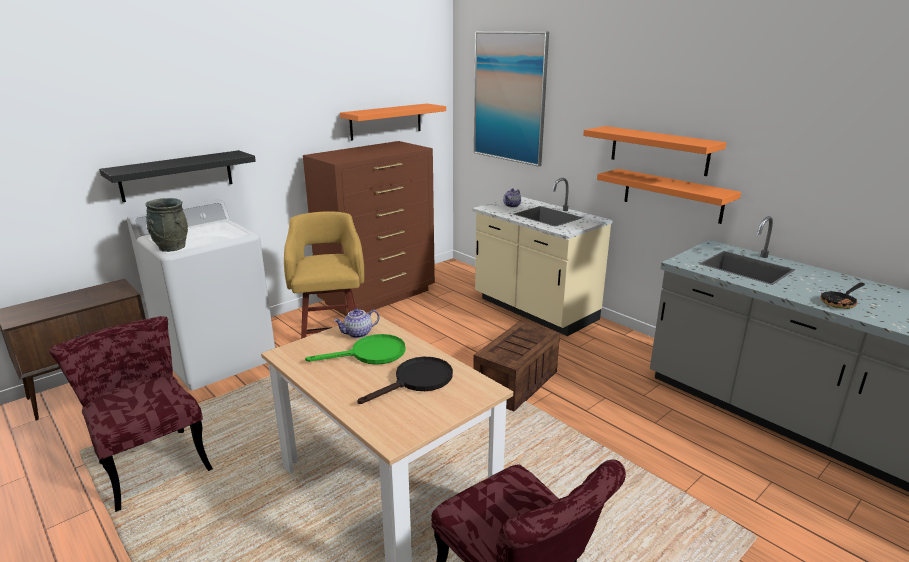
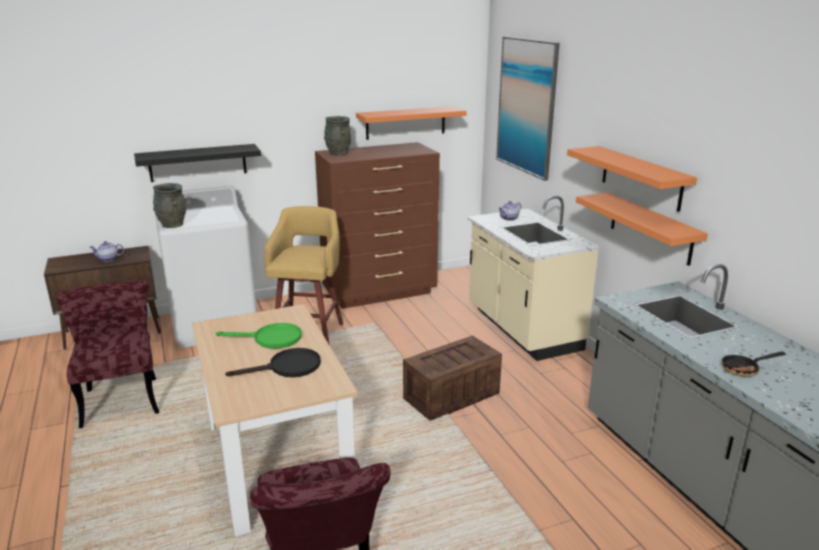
camera: 20 degrees right, 0 degrees up
(331, 155) = (338, 153): none -> grey vase
(358, 334) = (275, 320): teapot -> teapot (108, 259)

